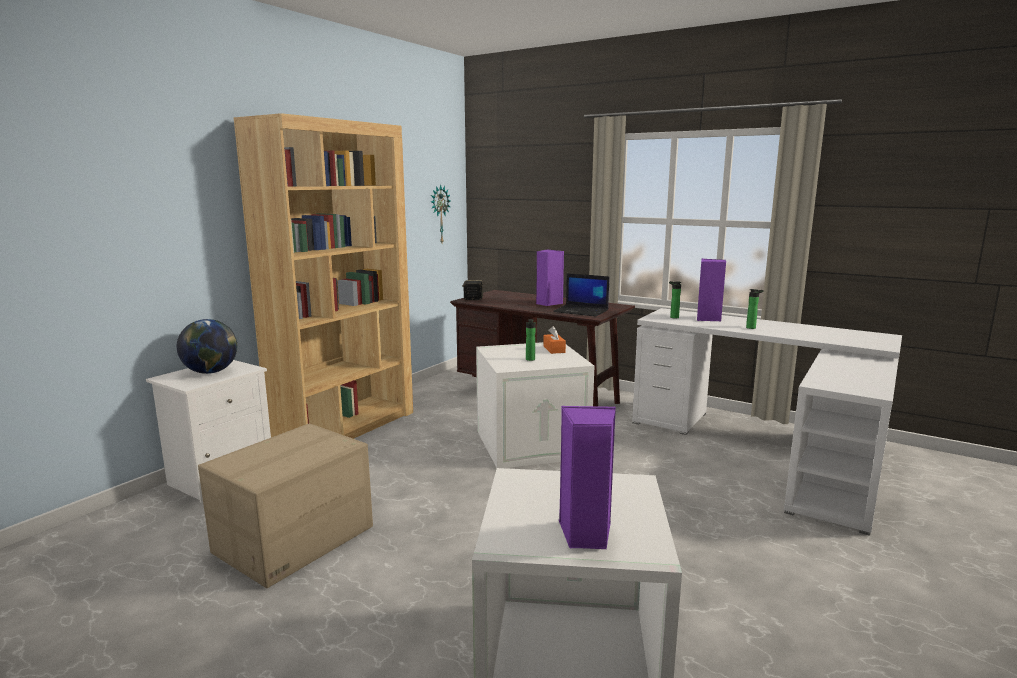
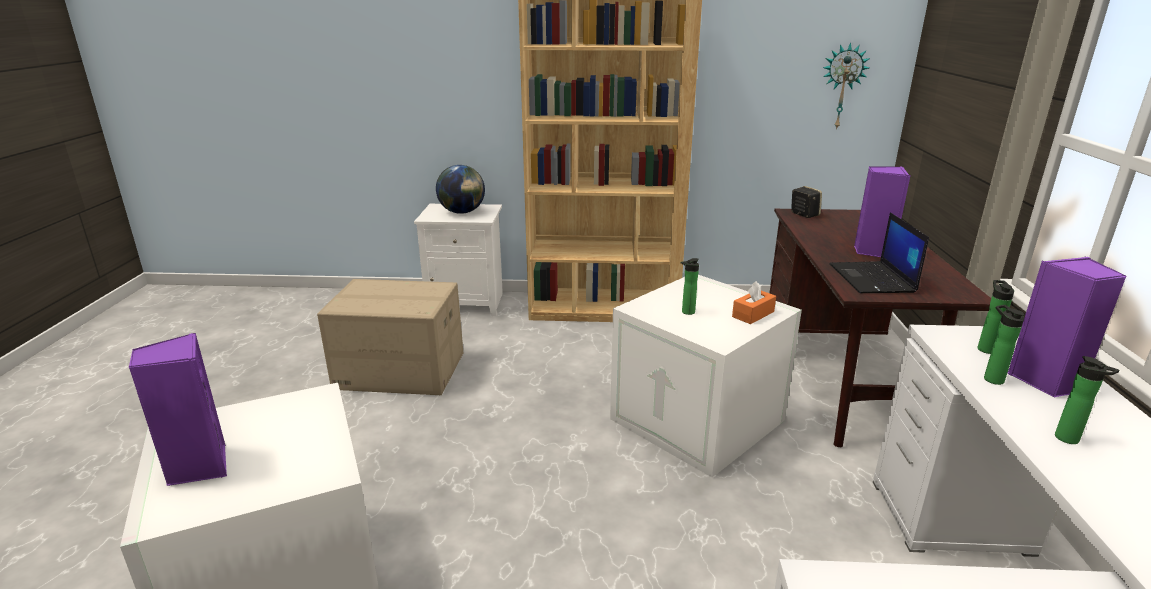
camera: 60 degrees right, 10 degrees up
(699, 323) = (991, 378): none -> bottle

